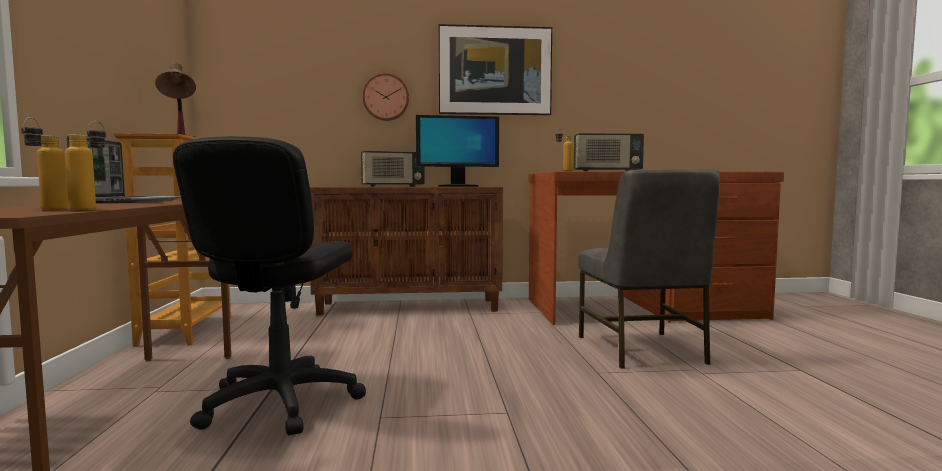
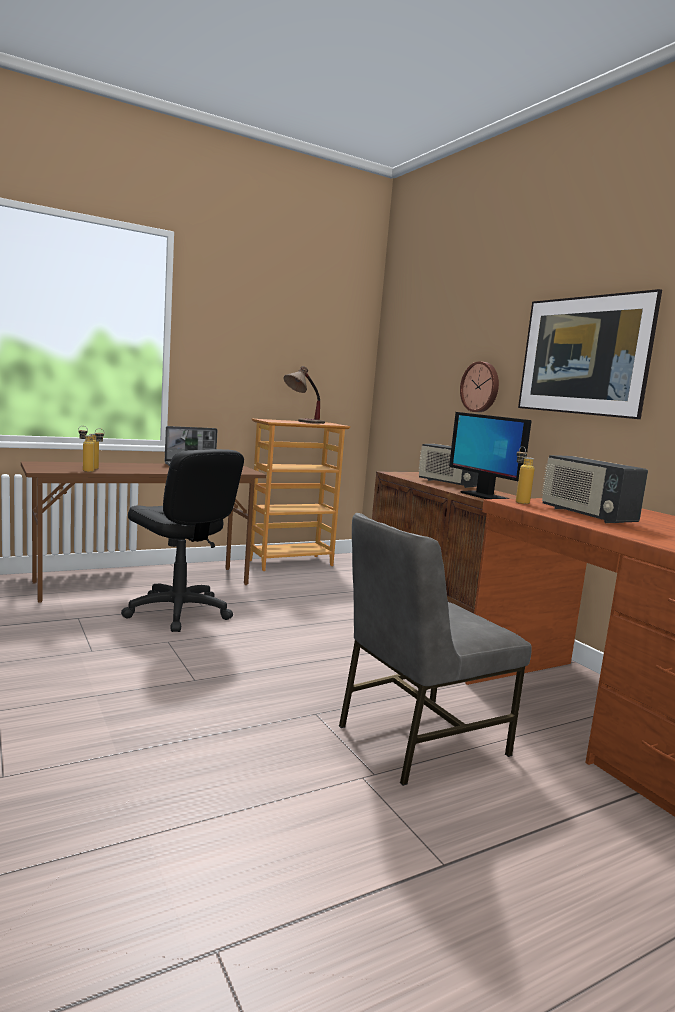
camera: 65 degrees right, 5 degrees up
(280, 403) = (178, 612): black office chair -> black office chair turned 120 degrees counterclockwise

